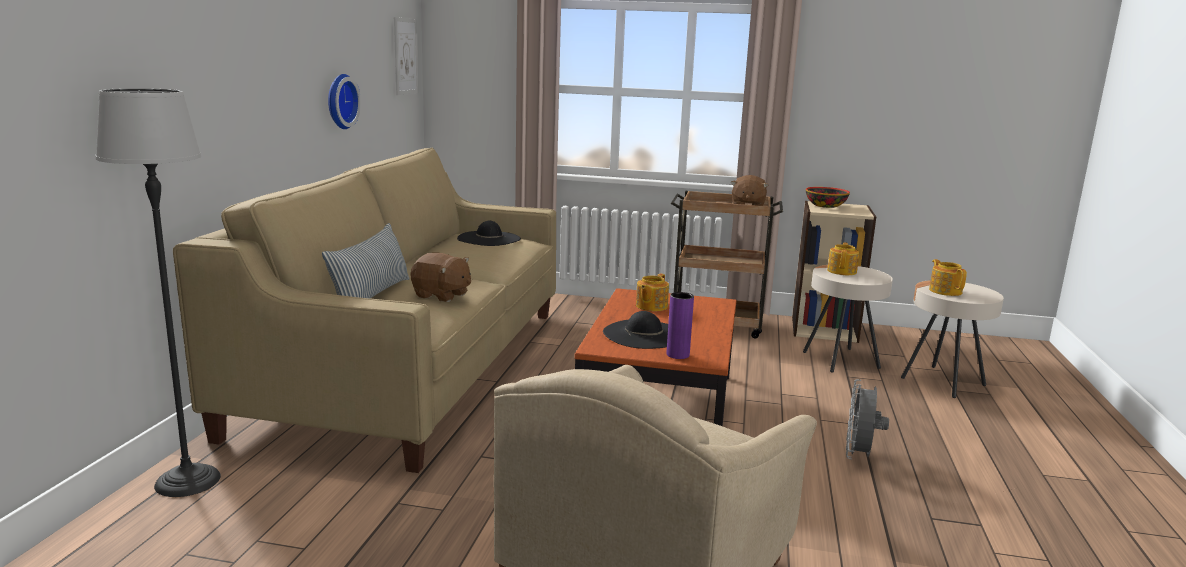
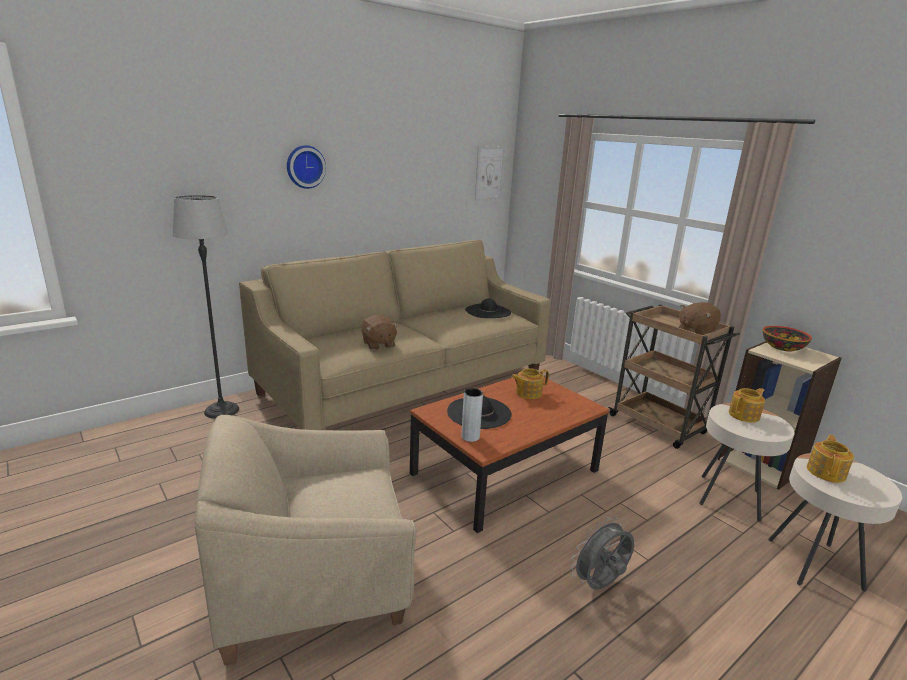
camera: 40 degrees right, 5 degrees up
(339, 101) = (408, 203): wall clock -> wall clock (305, 166)
(371, 296) = (346, 334): pillow -> none
(677, 355) = (470, 437): purple vase -> grey vase

